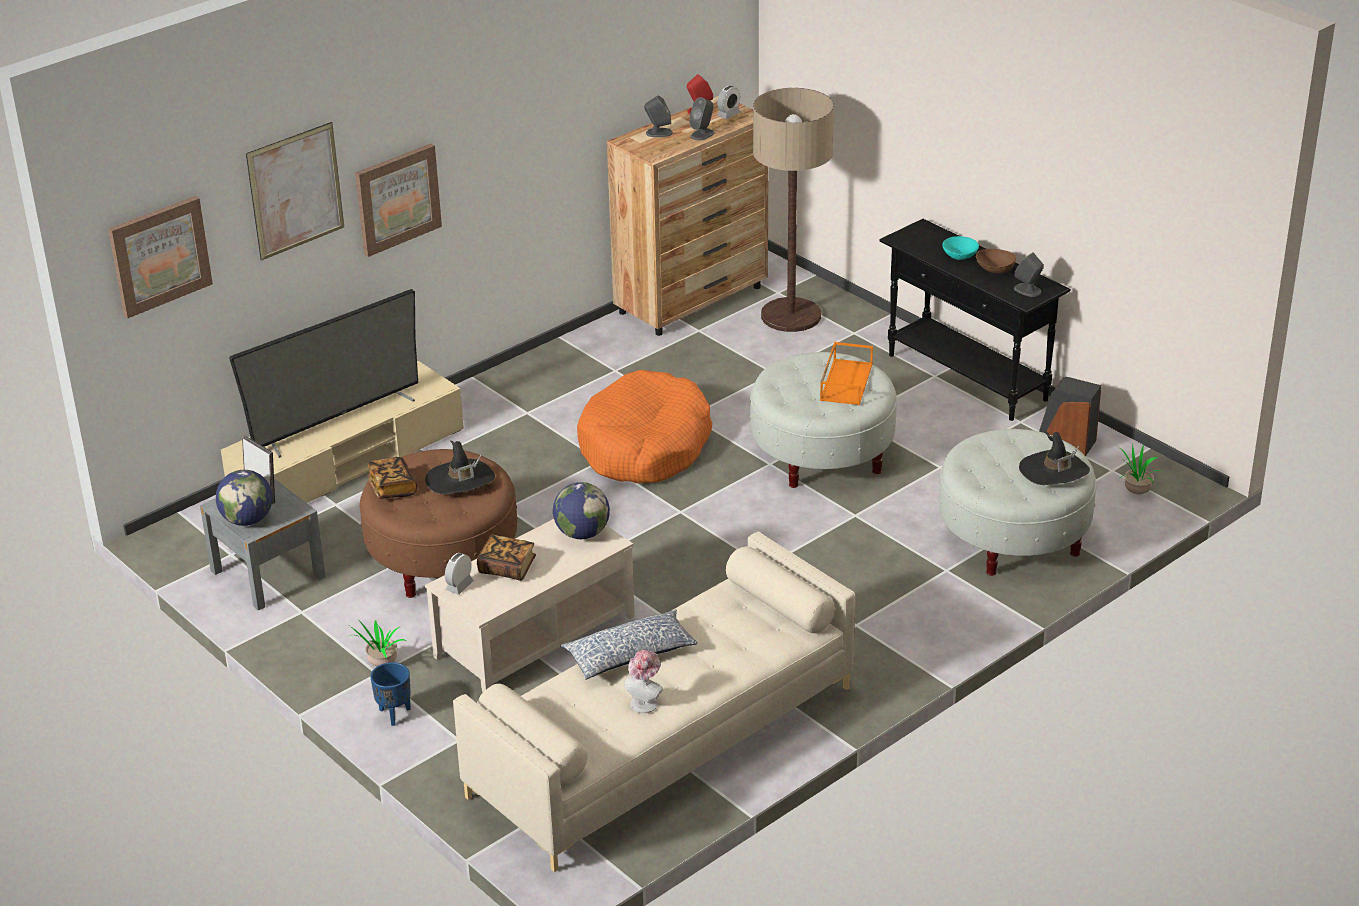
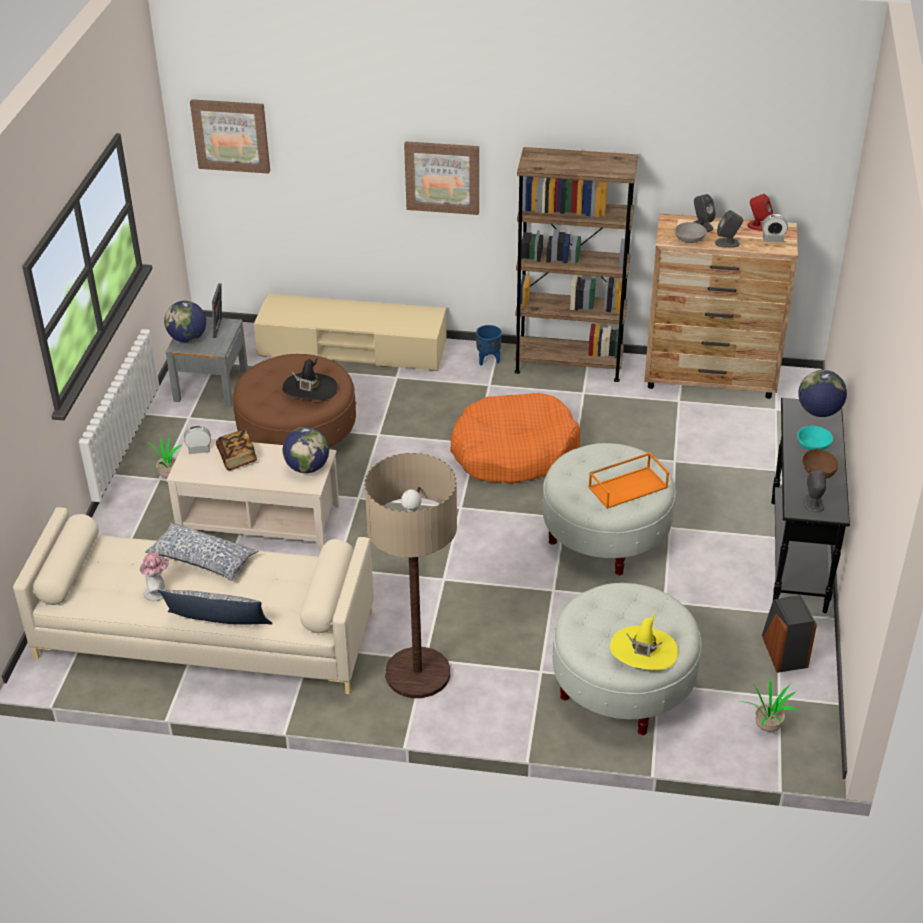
camera: 50 degrees right, 5 degrees up
(295, 191) = (350, 134): picture -> none
(337, 421) = (344, 315): television -> none
(392, 488) = (273, 369): book -> none
(394, 714) = (127, 507): blue planter -> blue planter (488, 360)
(562, 357) = (568, 364): none -> brown bookcase
(670, 147) = (689, 240): none -> grey bowl
(736, 683) = (217, 623): none -> pillow
(791, 316) = (755, 430): floor lamp -> floor lamp (417, 673)
(922, 233) = (819, 412): none -> globe
(1054, 471) = (643, 651): black hat -> yellow hat

